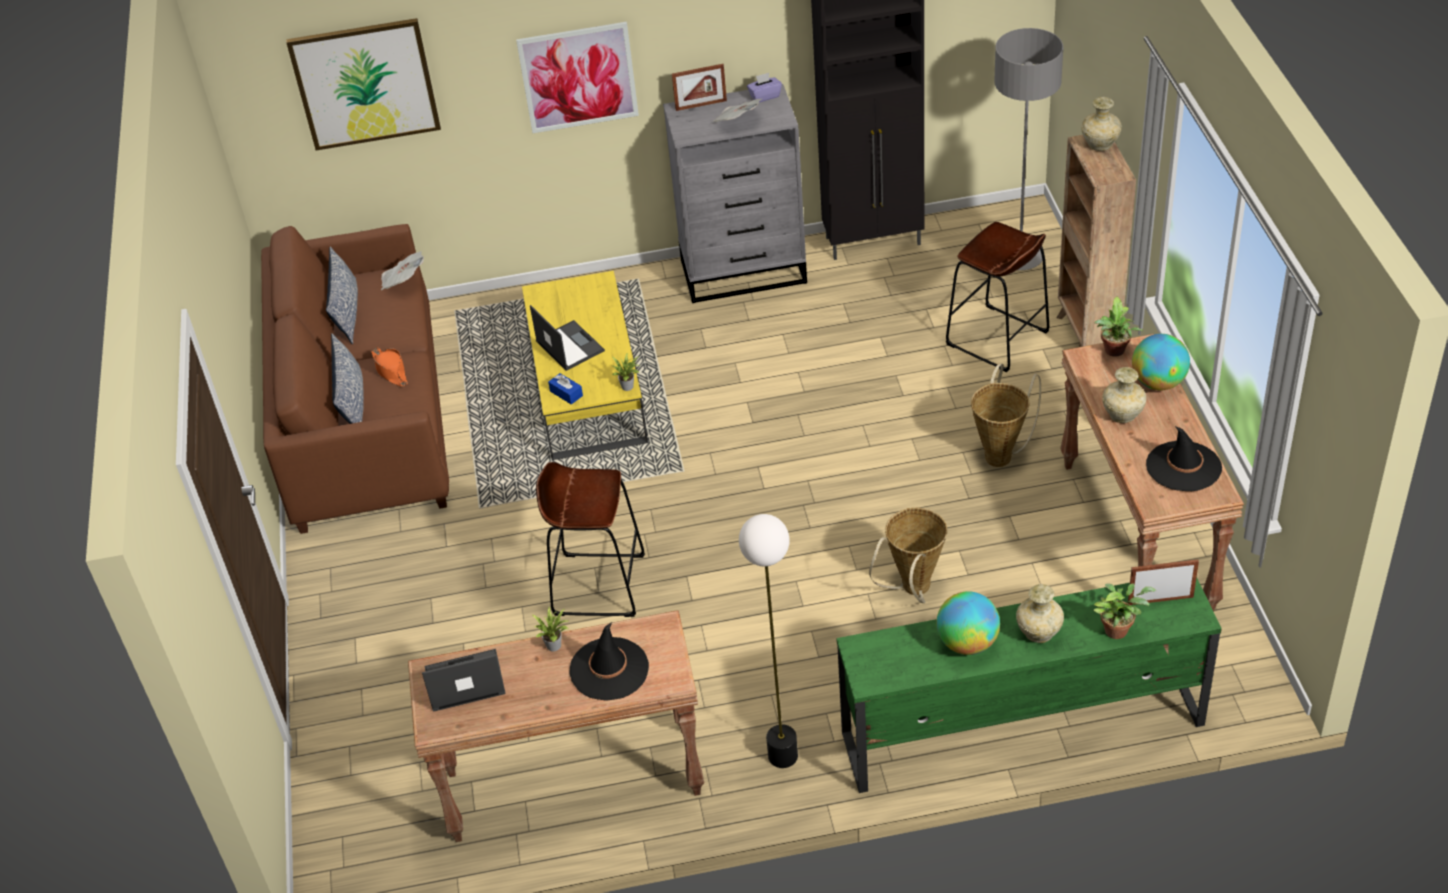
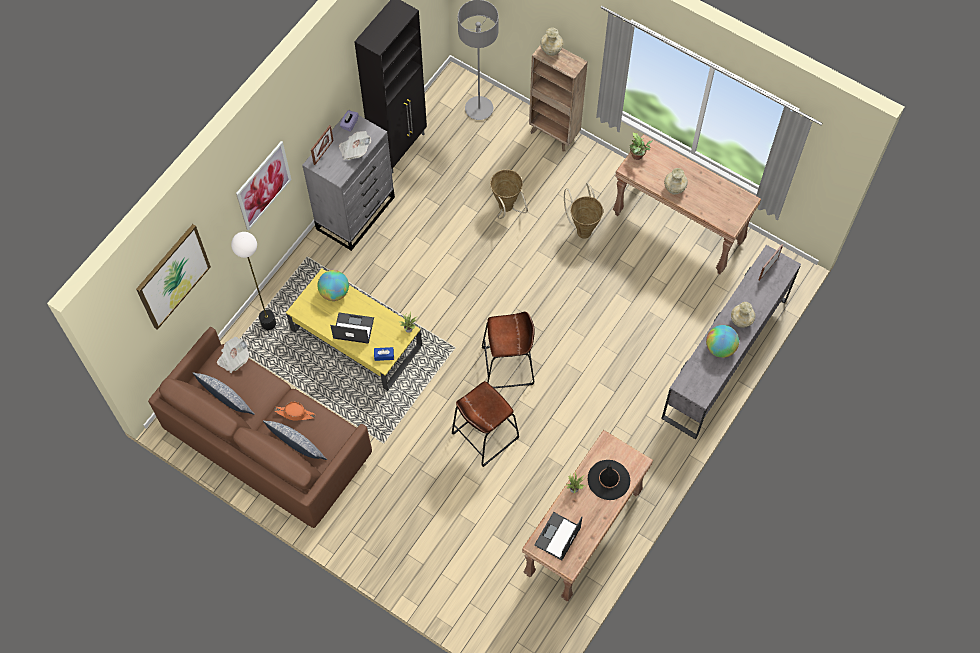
camera: 50 degrees left, 20 degrees up
(782, 755) = (649, 448): floor lamp -> floor lamp (268, 323)
(912, 590) = (618, 328): basket -> basket (507, 209)
(997, 338) = (517, 165): brown stool -> brown stool (508, 366)
(1020, 729) = (724, 358): green tv stand -> grey tv stand
(1118, 629) = (766, 295): potted plant -> none
(1158, 382) = (671, 160): globe -> globe (334, 292)
(1183, 466) = (722, 197): black hat -> none

